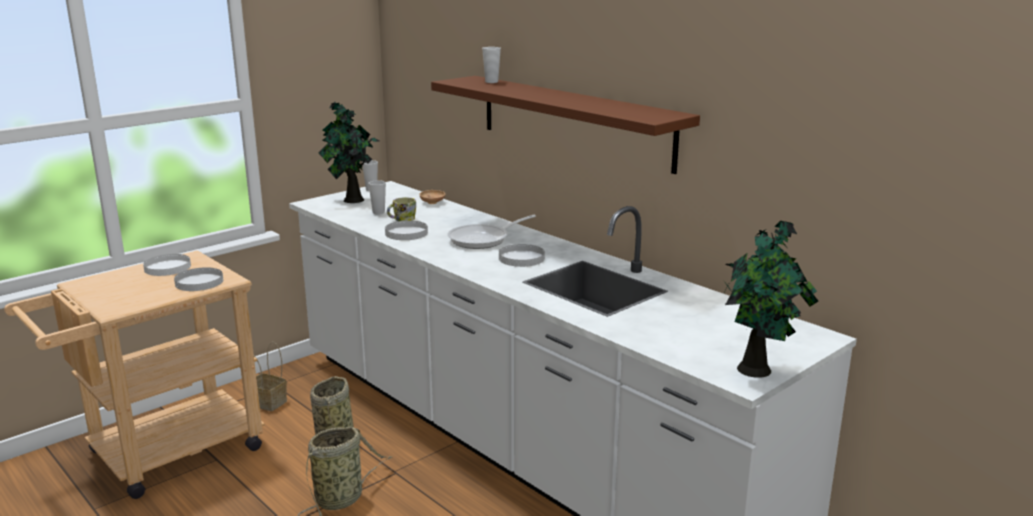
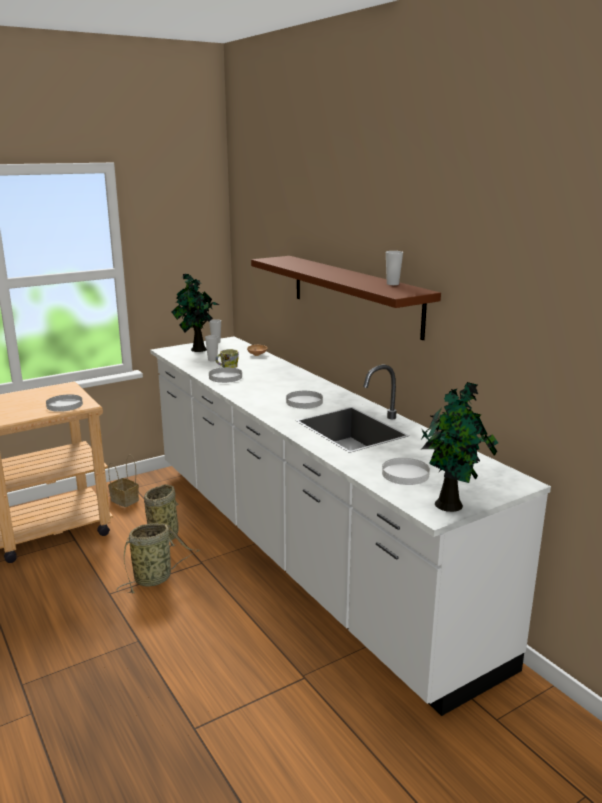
camera: 10 degrees right, 0 degrees up
(167, 267) = (47, 393): white plate -> white plate (405, 474)
(483, 239) = (282, 385): frying pan -> none
(491, 82) = (297, 261): cup -> cup (392, 284)

